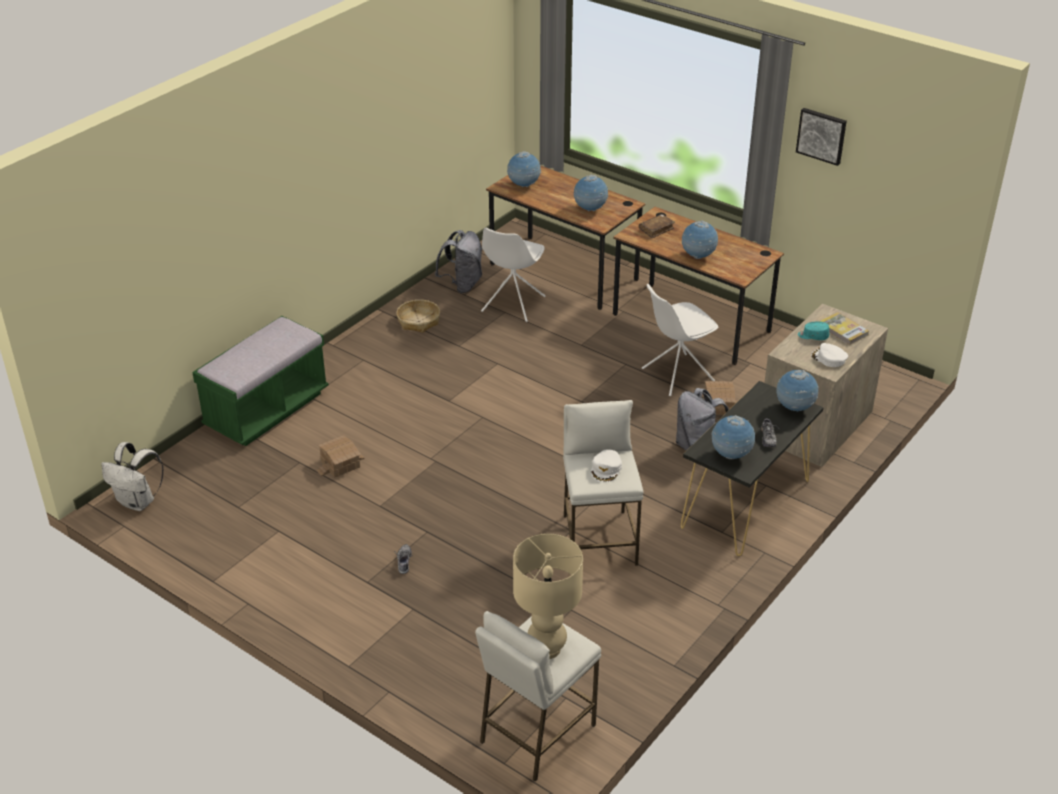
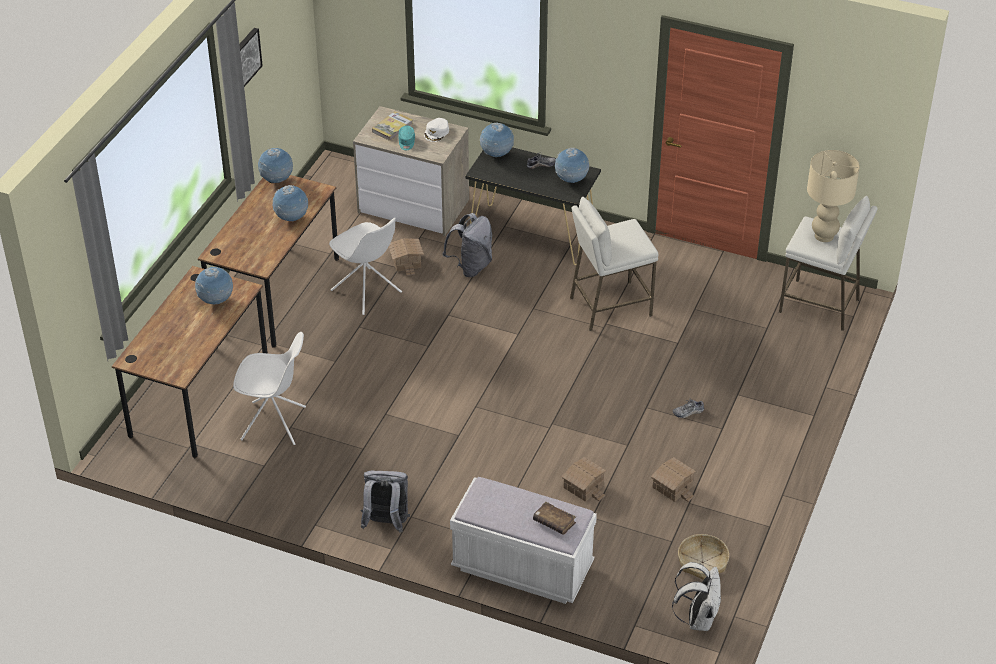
camera: 105 degrees left, 5 degrees up
(267, 410) = (522, 568): green bench -> white bench
(305, 523) = (671, 487): none -> toy house
(418, 321) = (327, 490): basket -> basket (702, 562)
(462, 285) = (244, 472): grey backpack -> grey backpack (386, 523)
(524, 185) = (172, 359): globe -> globe (277, 180)
(606, 469) = (622, 237): white cap -> none
(656, 229) = (246, 251): brown book -> brown book (554, 522)

